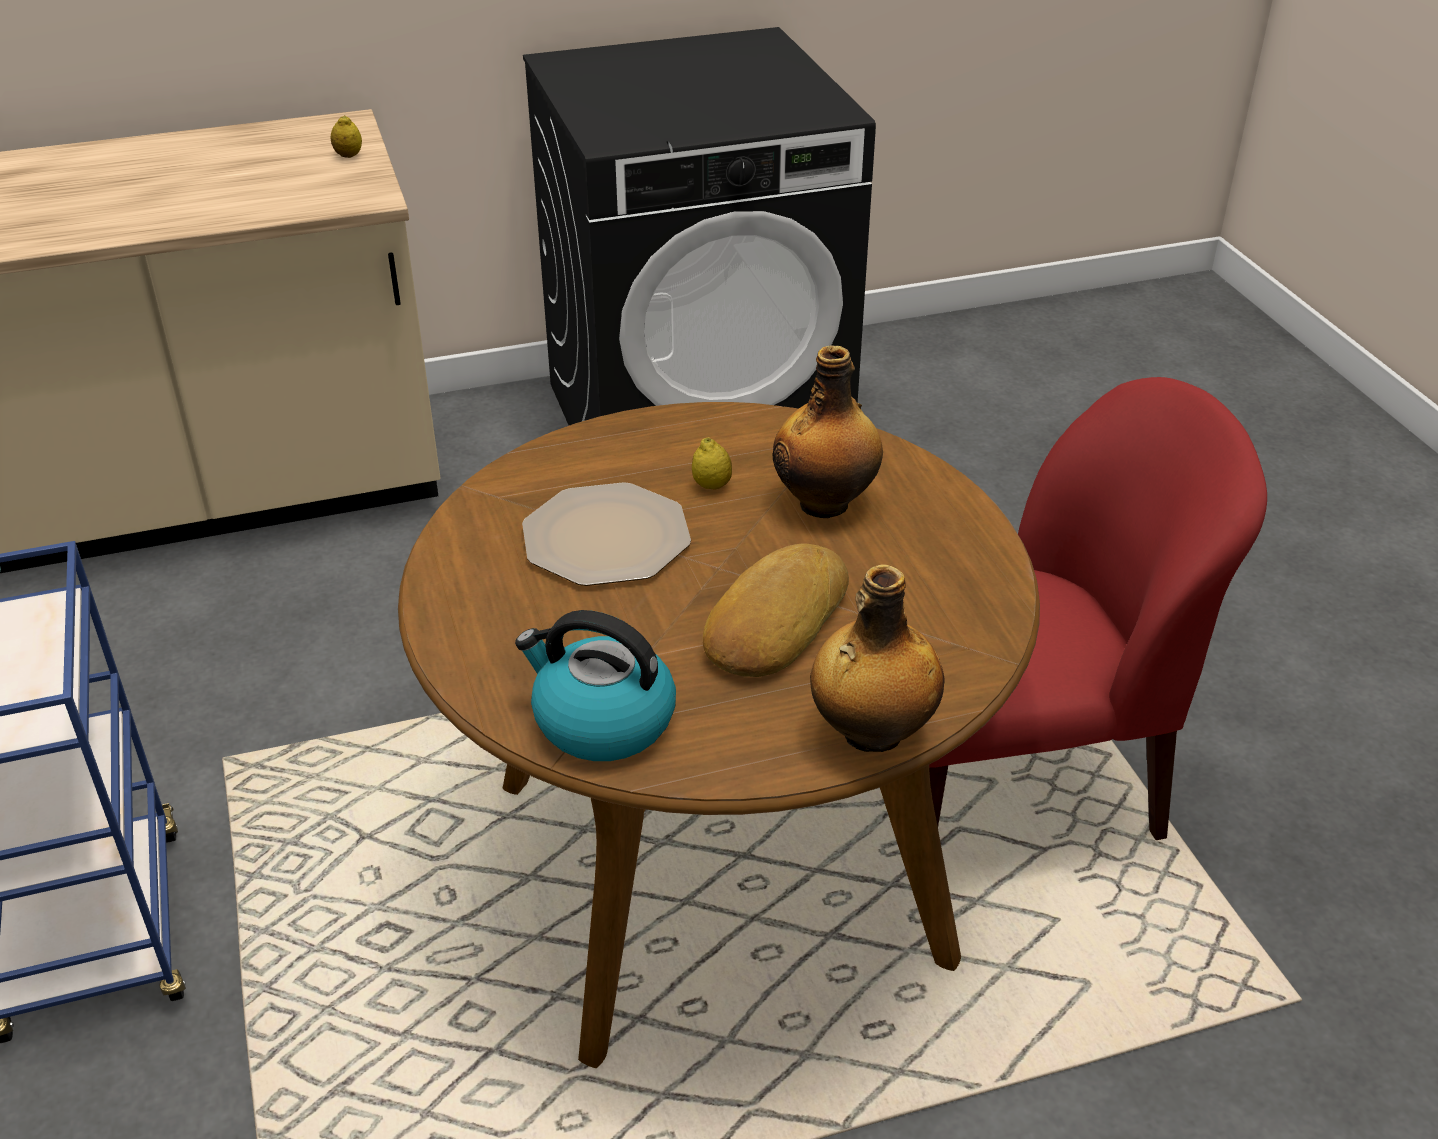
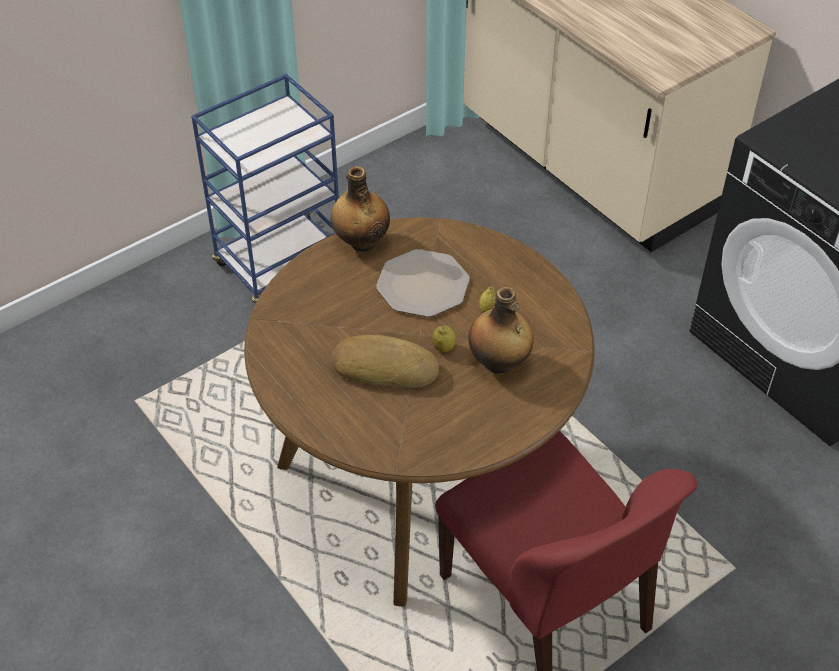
camera: 70 degrees right, 10 degrees up
(348, 156) = (705, 47): lemon -> lemon (443, 348)
(601, 721) = (286, 325): kettle -> none
(871, 733) = (316, 424): bottle -> bottle (361, 241)

